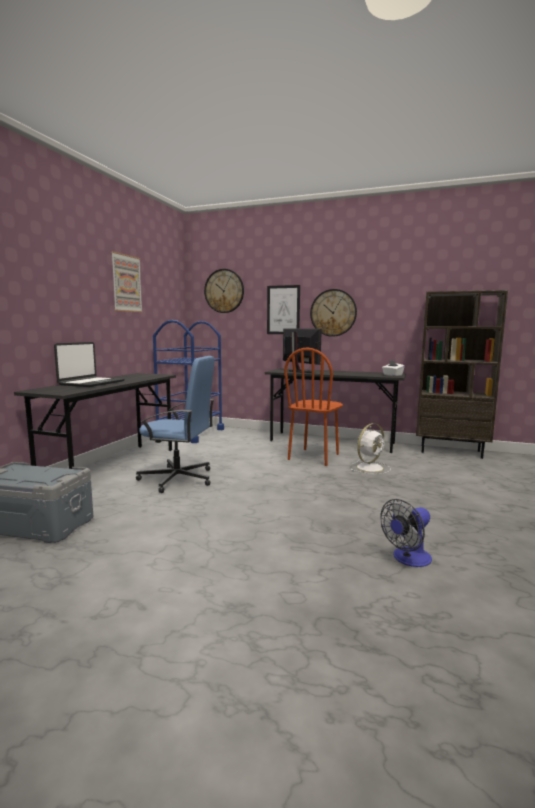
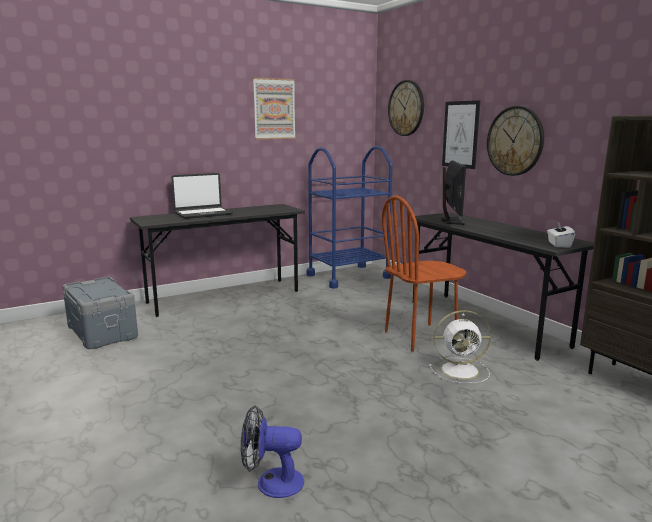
camera: 40 degrees right, 5 degrees up
(178, 479) = (249, 322): blue office chair -> none

